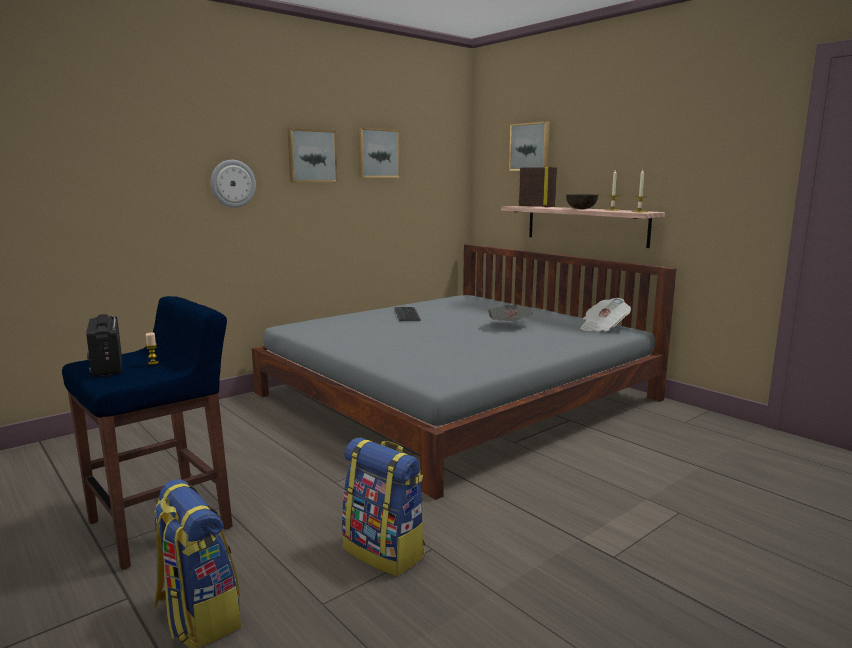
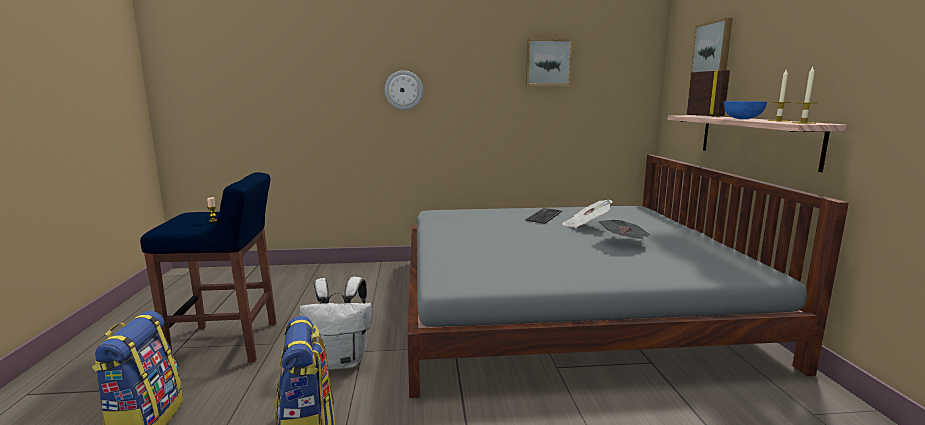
camera: 35 degrees right, 0 degrees up
(107, 367) = (190, 218): radio -> none
(311, 156) = (477, 66): picture -> none
(328, 496) = (341, 361): none -> white backpack
(581, 209) = (742, 119): brown bowl -> blue bowl
(602, 328) = (733, 264): newspaper -> newspaper (586, 226)

